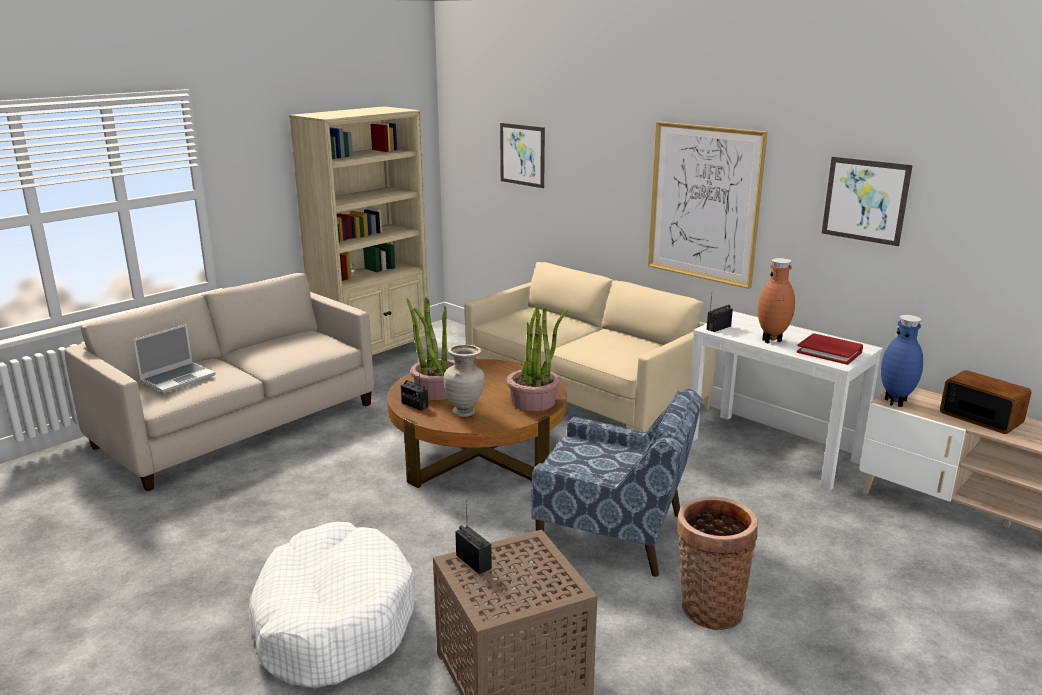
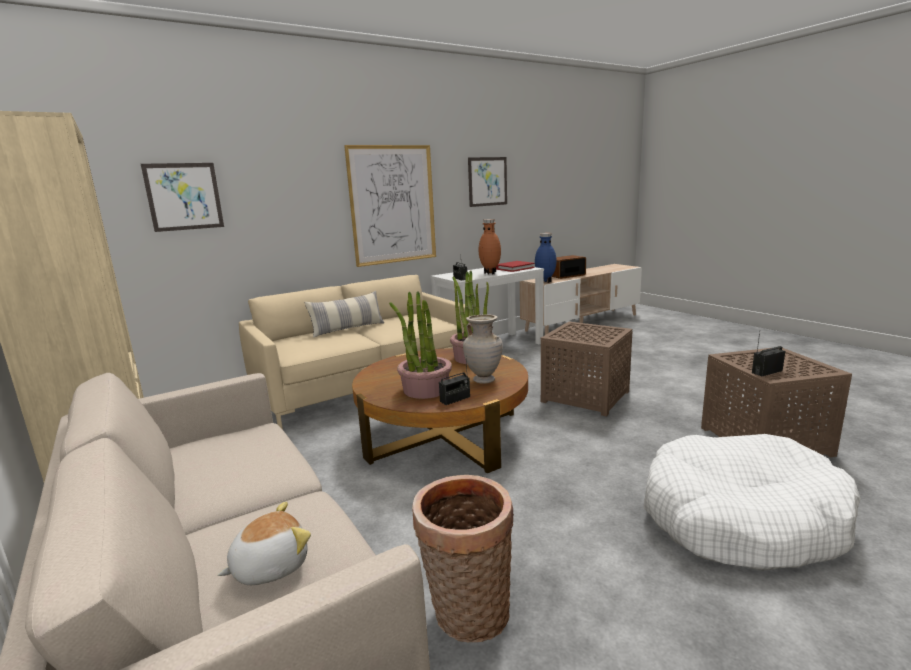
camera: 75 degrees left, 5 degrees down
(178, 378) = (269, 566): laptop -> plush toy
(581, 327) = (348, 329): none -> pillow
(614, 533) = (587, 396): blue armchair -> brown side table
(708, 608) = (667, 382): basket -> basket (467, 615)

